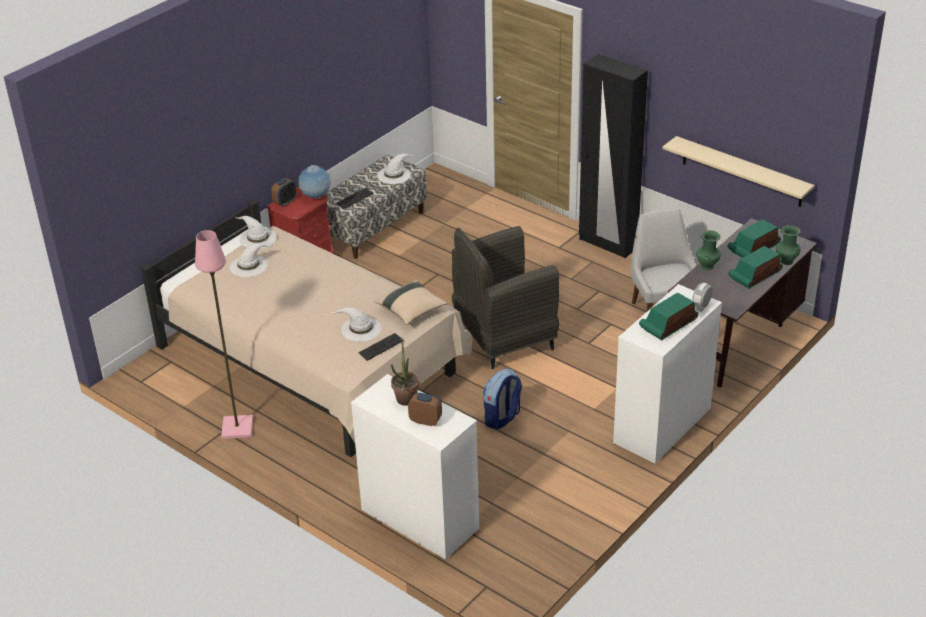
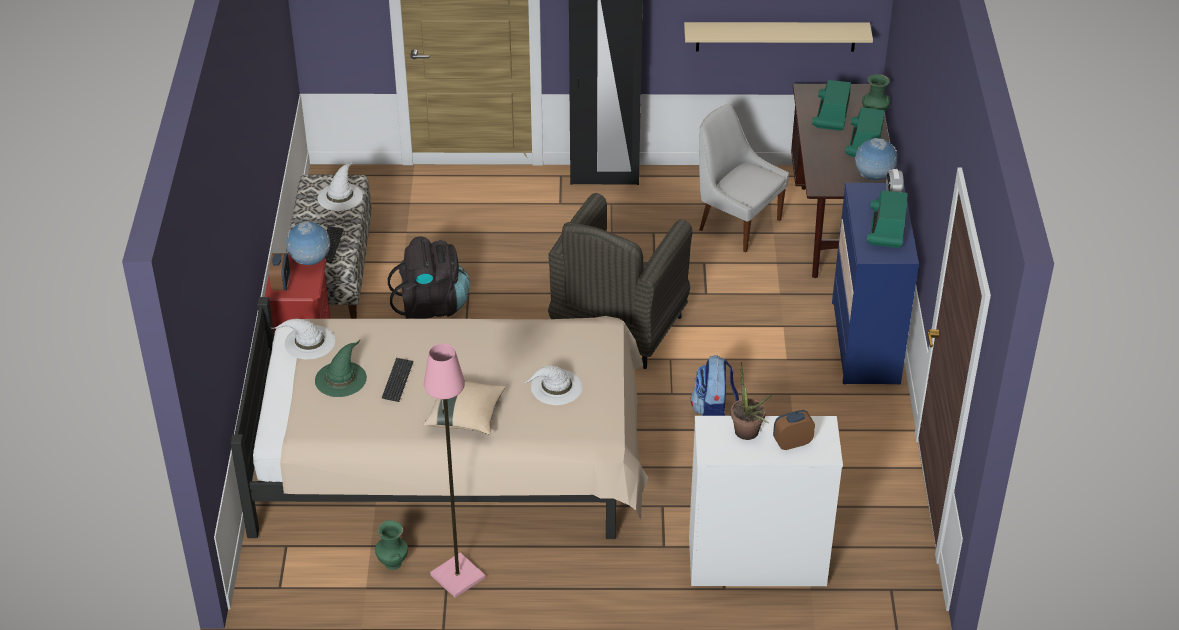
camera: 40 degrees left, 5 degrees up
(249, 265) = (341, 378): white hat -> green hat
(381, 347) = (602, 396): keyboard -> keyboard (397, 380)
(408, 271) = (432, 305): none -> black backpack
(411, 311) = (583, 341): beige pillow -> beige pillow (465, 416)
(662, 425) = (865, 343): white dresser -> blue dresser
(707, 266) = (812, 153): green vase -> green vase (392, 563)
(732, 299) = (873, 177): none -> globe

